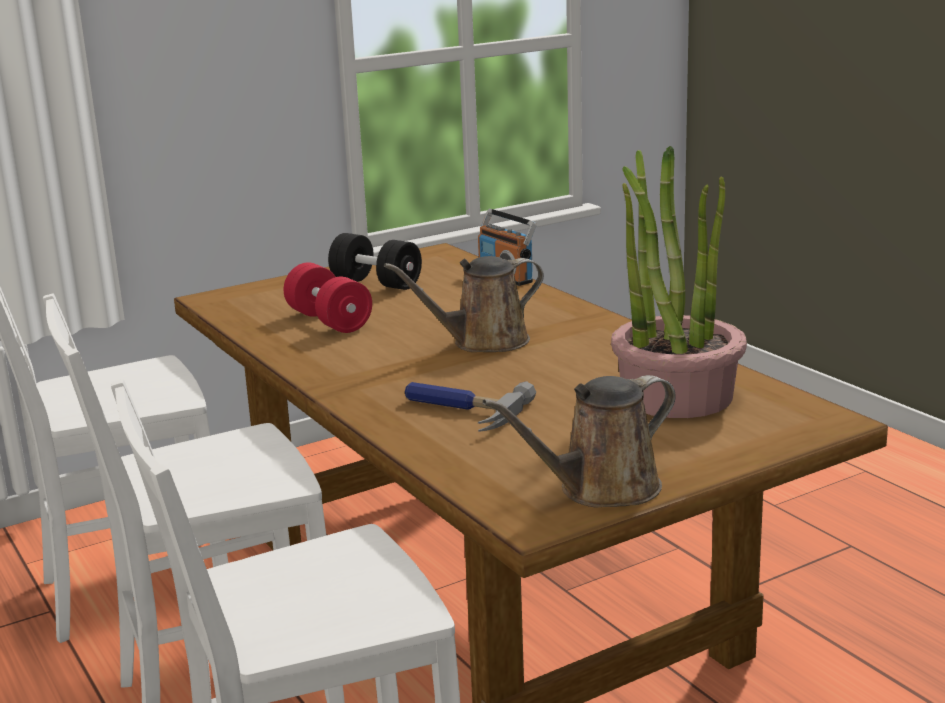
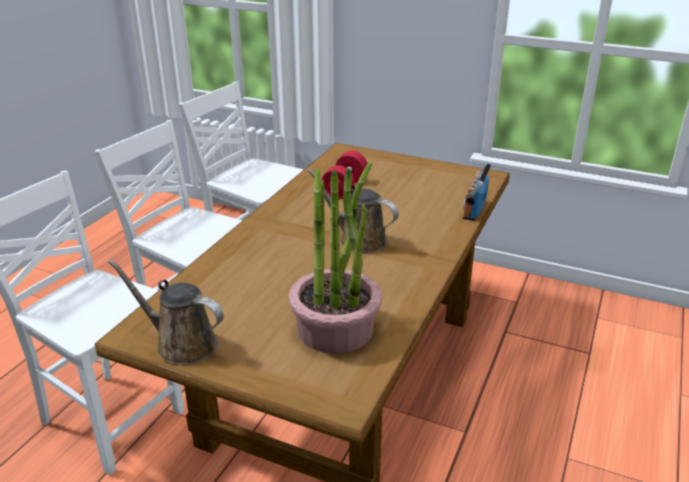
camera: 55 degrees right, 10 degrees up
(376, 283) = (414, 179): black dumbbell -> none
(460, 411) = (255, 266): hammer -> none

